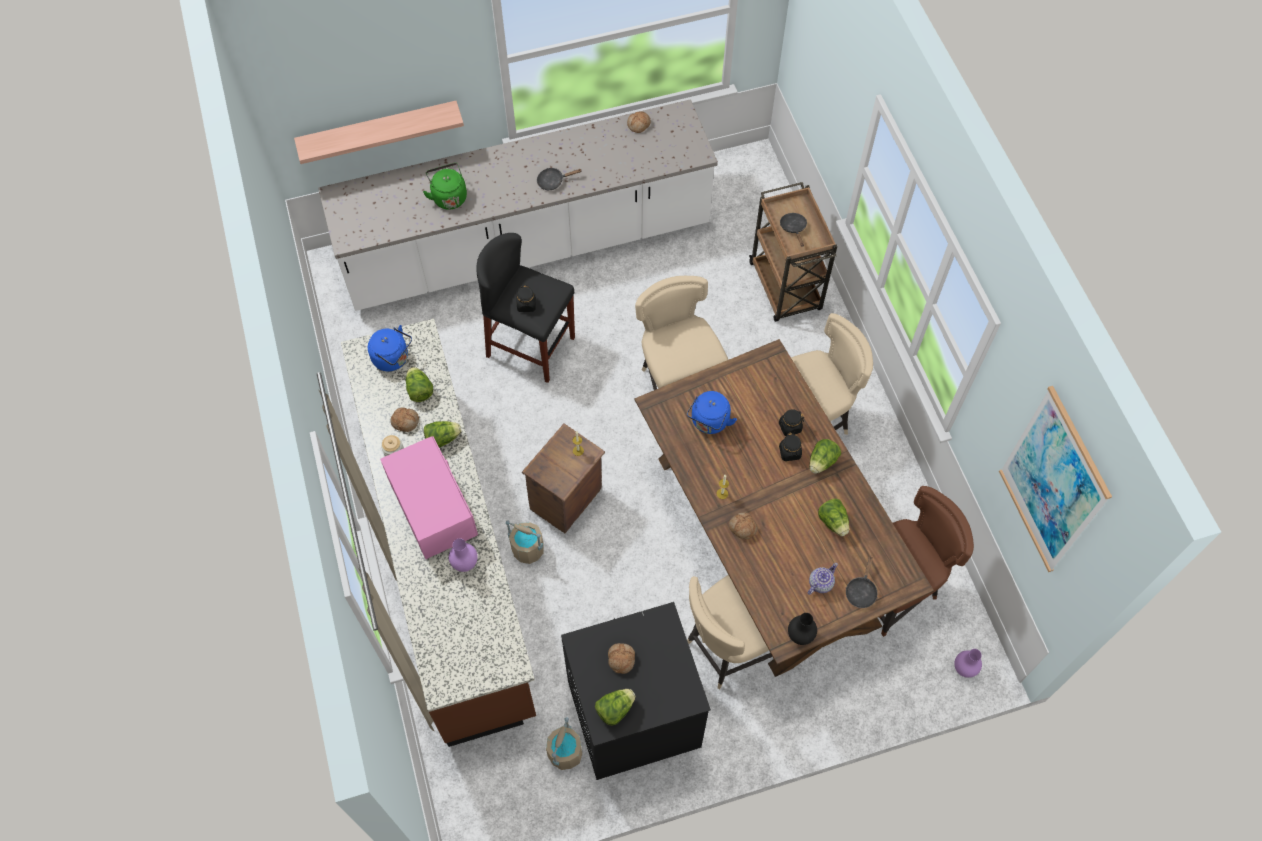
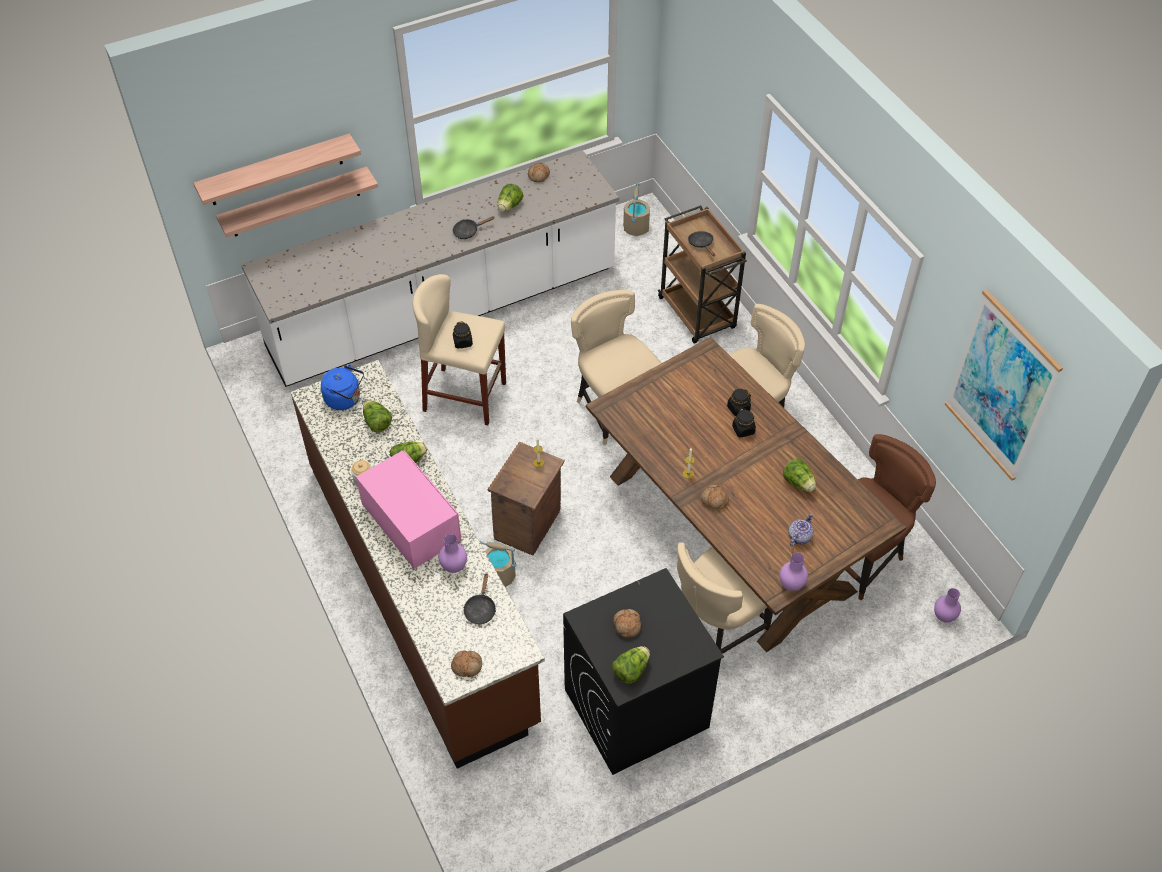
camera: 10 degrees left, 10 degrees down
(357, 100) = (275, 170): none -> shelf
(405, 421) = (369, 451): bread -> bread (467, 665)
(448, 196) = (370, 256): green kettle -> none
(531, 347) = (465, 396): black stool -> beige stool
(565, 752) = (575, 754): beige bucket -> beige bucket (636, 227)
(709, 422) = (661, 415): blue kettle -> none
(800, 635) = (792, 584): black vase -> purple vase
(822, 462) = (775, 433): lettuce -> lettuce (509, 206)
(861, 591) = (839, 537): black frying pan -> black frying pan (480, 609)

